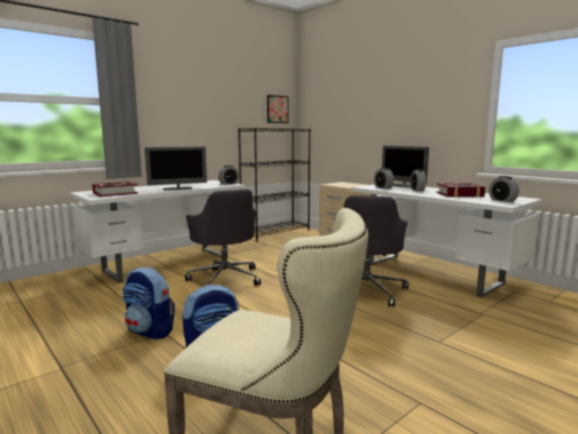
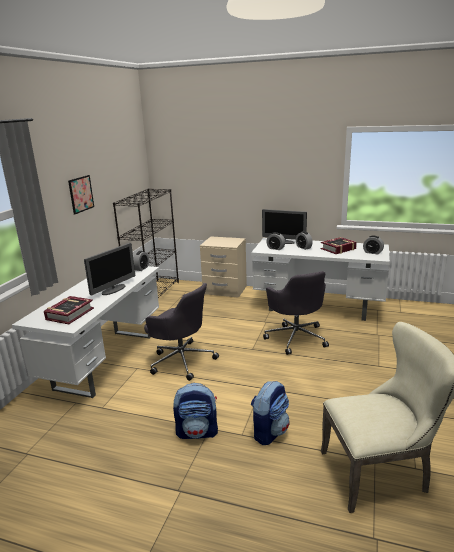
camera: 30 degrees left, 10 degrees up
(277, 109) = (135, 173): picture -> picture (81, 194)

